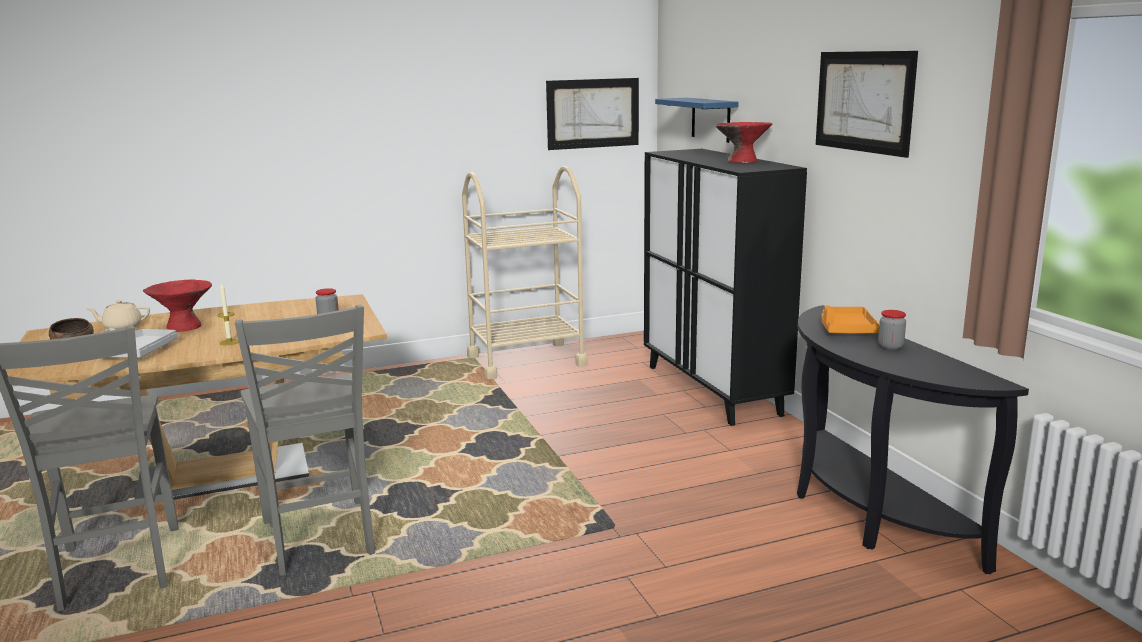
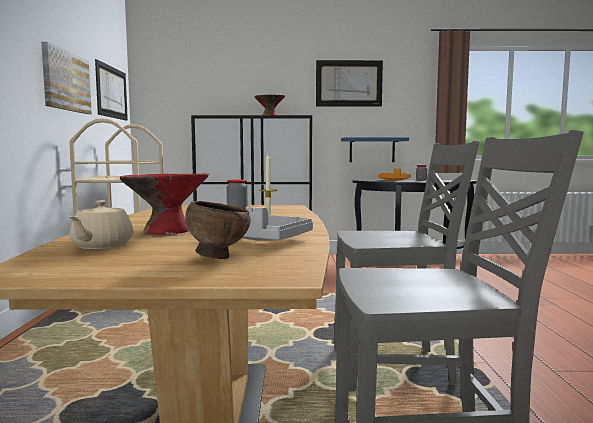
camera: 70 degrees left, 10 degrees down
(471, 124) = (66, 81): none -> picture
(710, 119) = (207, 100): blue shelf -> blue shelf (372, 150)

